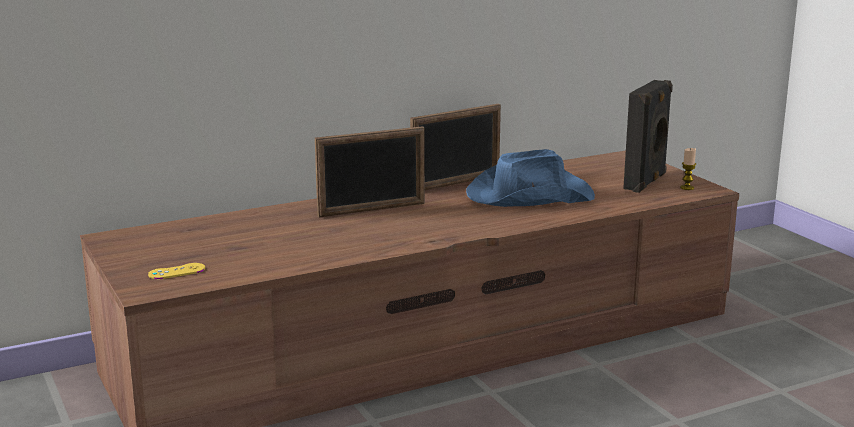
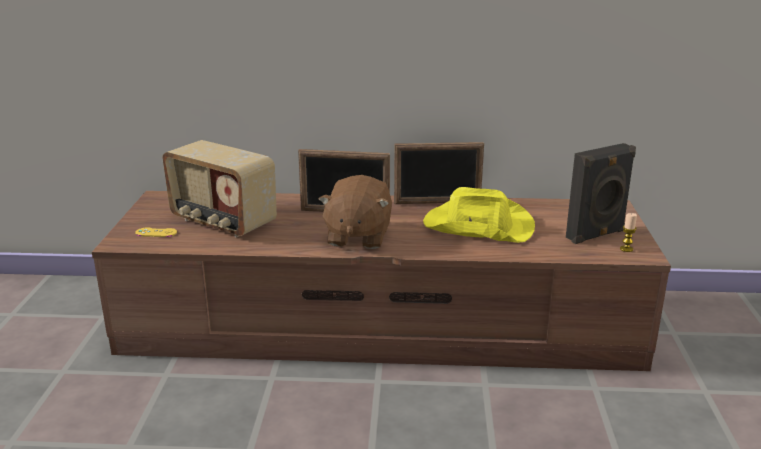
camera: 30 degrees right, 5 degrees up
(243, 246) = (222, 222): none -> radio
(423, 228) = (357, 237): none -> brown plush toy
(528, 195) = (477, 226): blue hat -> yellow hat

